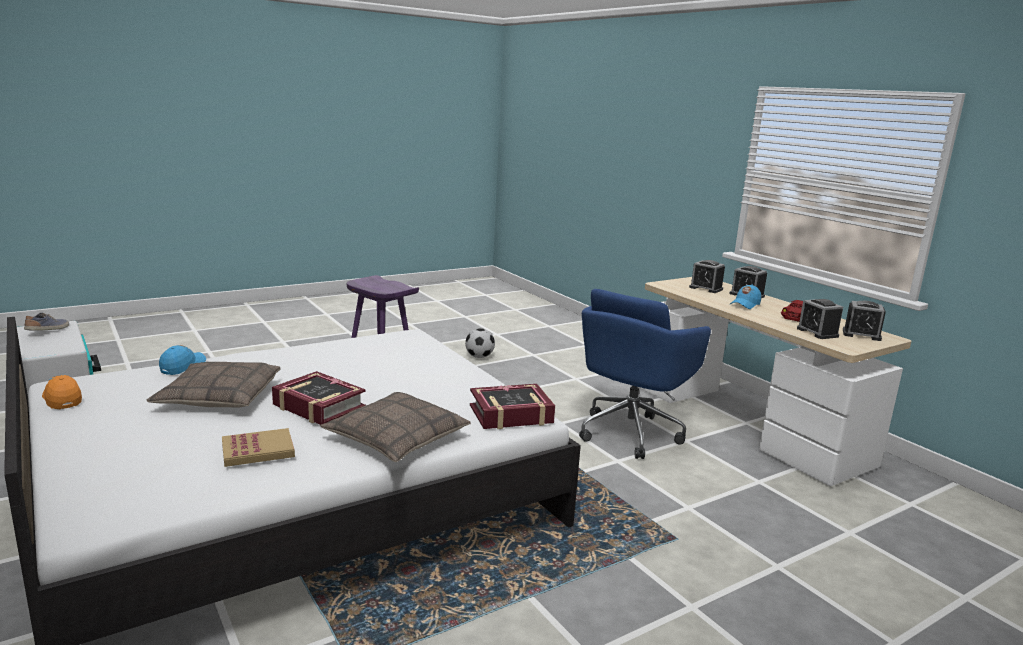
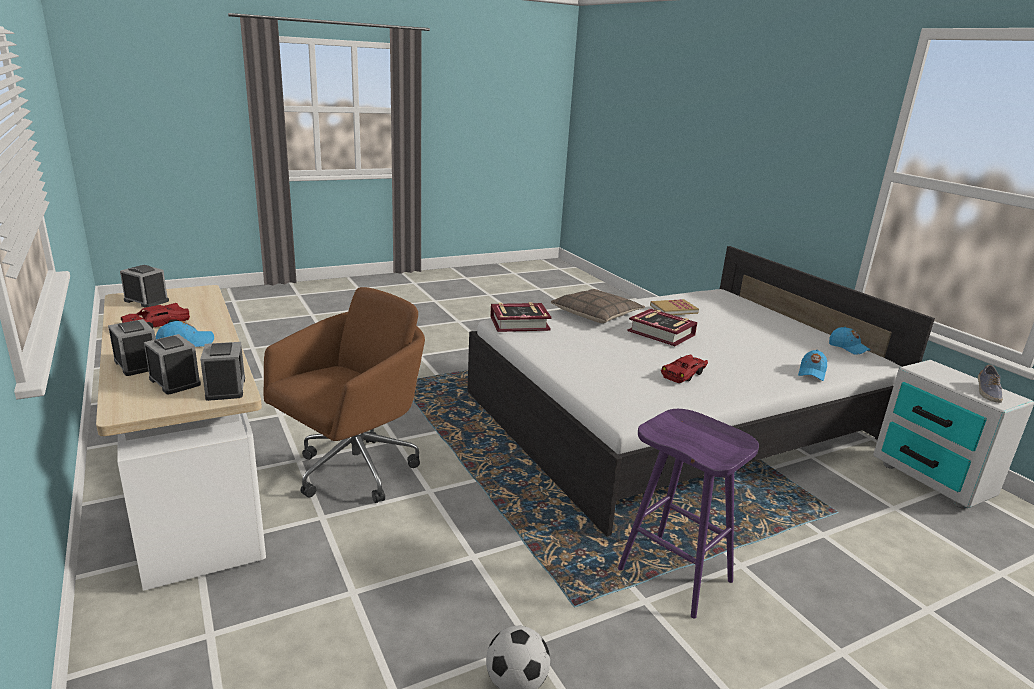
camera: 175 degrees left, 5 degrees up
(62, 399) = (848, 348): orange cap -> blue cap
(218, 397) = (742, 345): pillow -> none
(333, 362) = (684, 374): none -> red toy car
(631, 432) = (351, 474): blue office chair -> brown office chair
(817, 332) = (191, 304): alarm clock -> alarm clock (226, 388)

